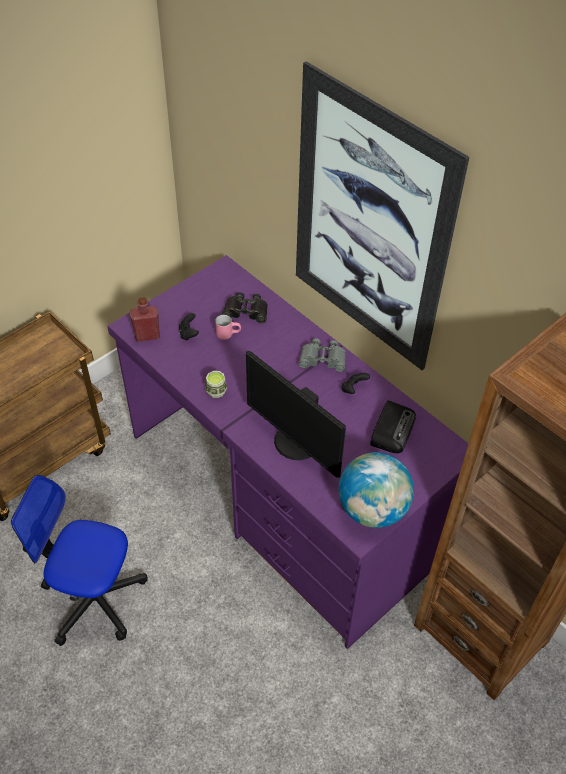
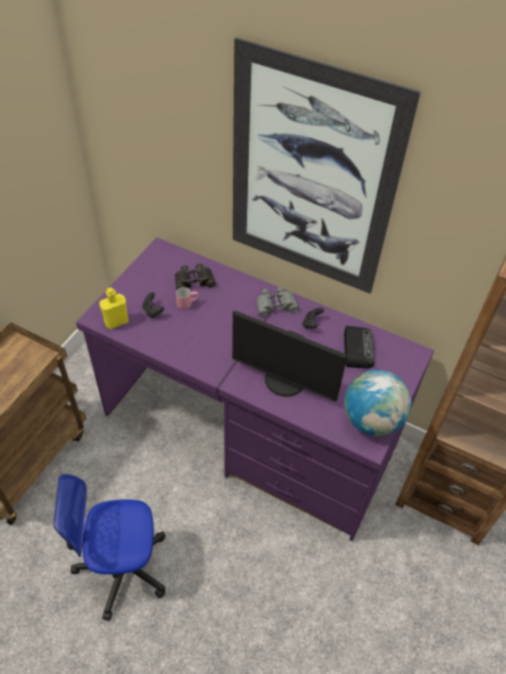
camera: 20 degrees left, 0 degrees up
(147, 335) = (116, 322): red bottle -> yellow bottle
(216, 391) = (198, 355): cup -> none

